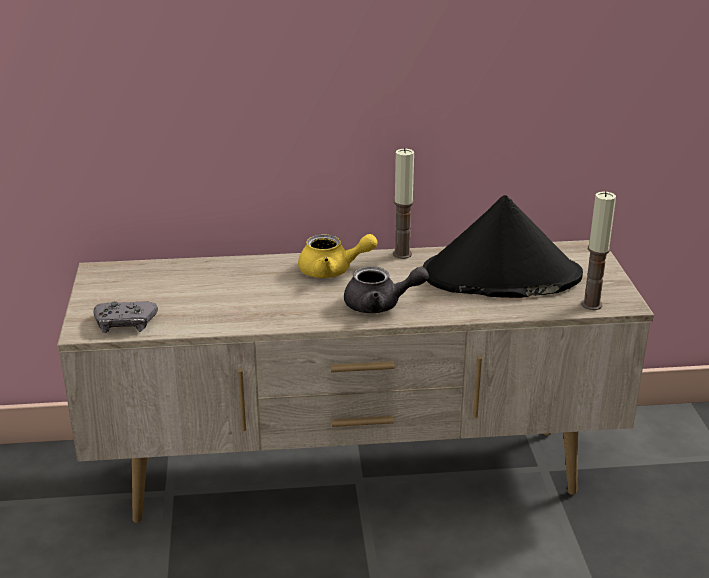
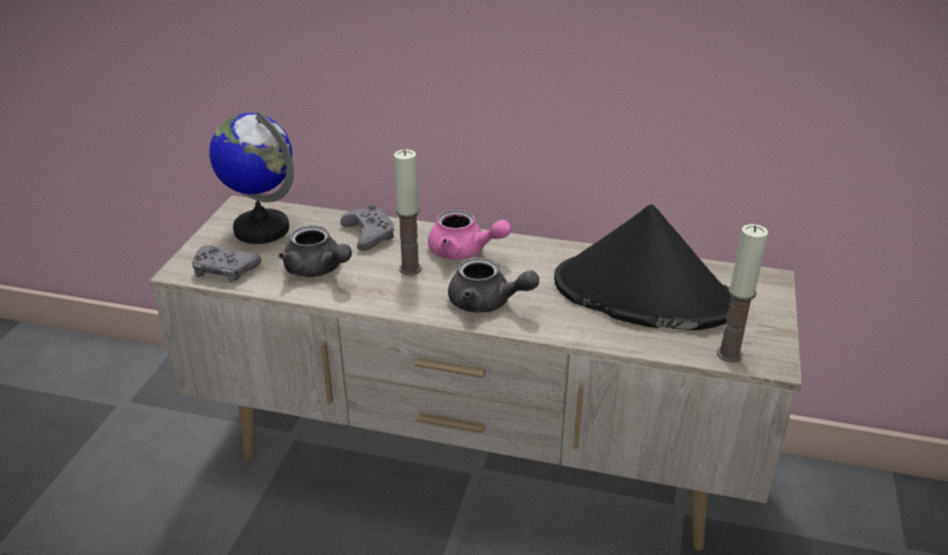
camera: 20 degrees right, 5 degrees up
(133, 284) = (261, 229): none -> globe
(213, 307) = (318, 270): none -> grey teapot
(238, 272) = (369, 234): none -> grey game controller
(332, 271) = (464, 251): yellow teapot -> pink teapot
(402, 254) = (550, 246): candle -> candle (410, 269)

